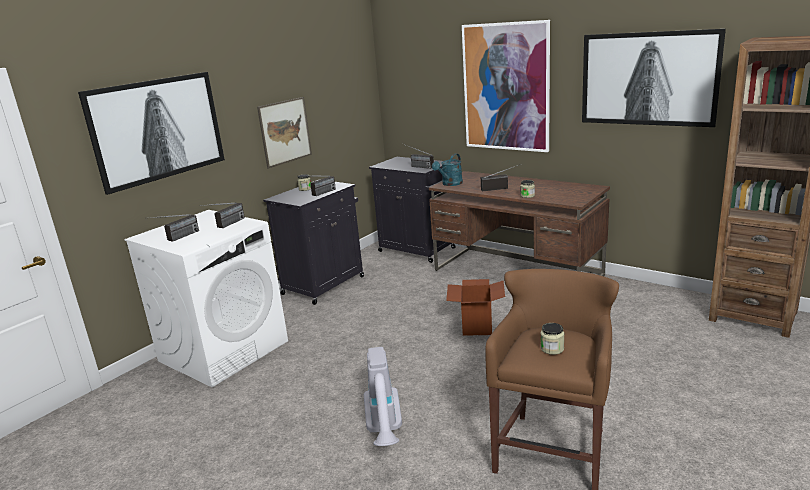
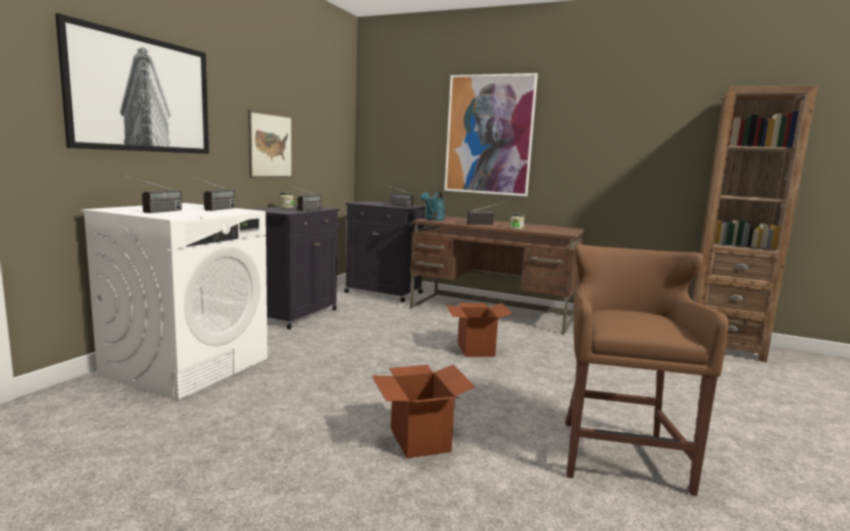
camera: 15 degrees left, 10 degrees down
(385, 431) = (419, 439): vacuum cleaner -> cardboard box
(552, 349) = (641, 322): jar -> none
(648, 79) = (627, 129): picture -> none

